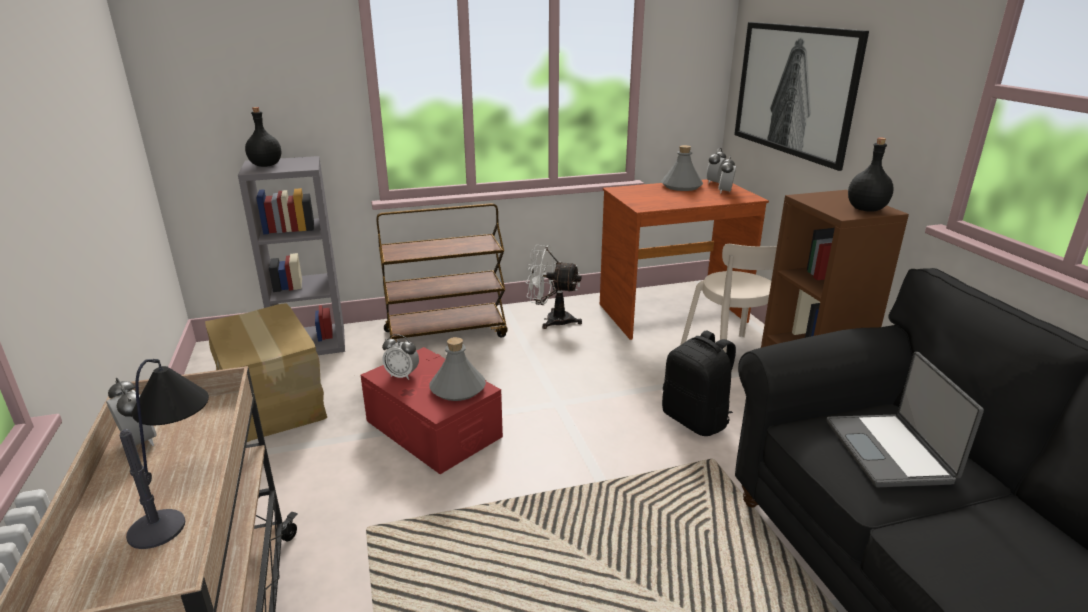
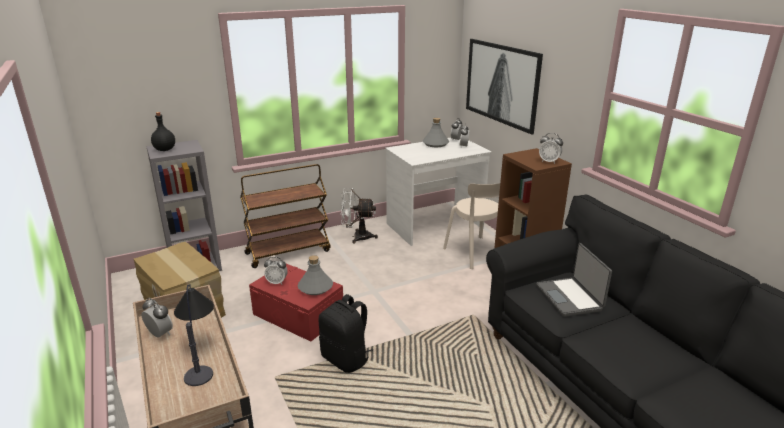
camera: 10 degrees left, 0 degrees up
(672, 314) = (435, 226): brown desk -> white desk
(696, 420) = (460, 293): black backpack -> black backpack (346, 359)
(866, 209) = (549, 161): black bottle -> alarm clock

